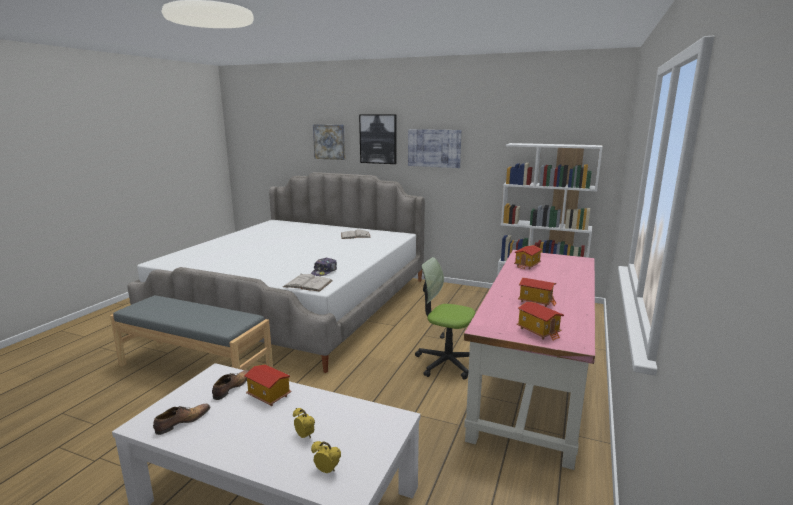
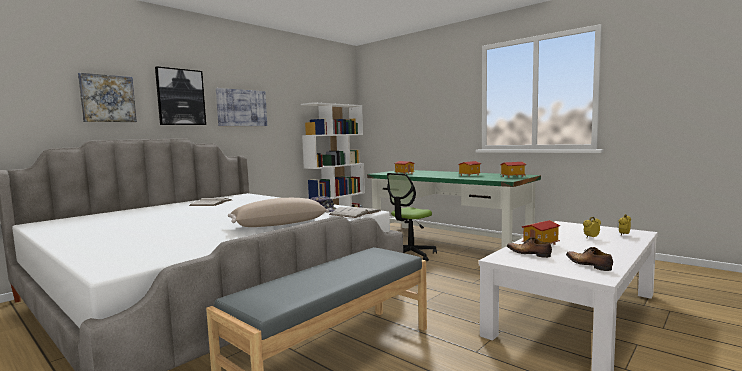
camera: 70 degrees left, 10 degrees down
(265, 269) = (279, 224): none -> beige pillow
(534, 382) = (448, 241): pink desk -> green desk

